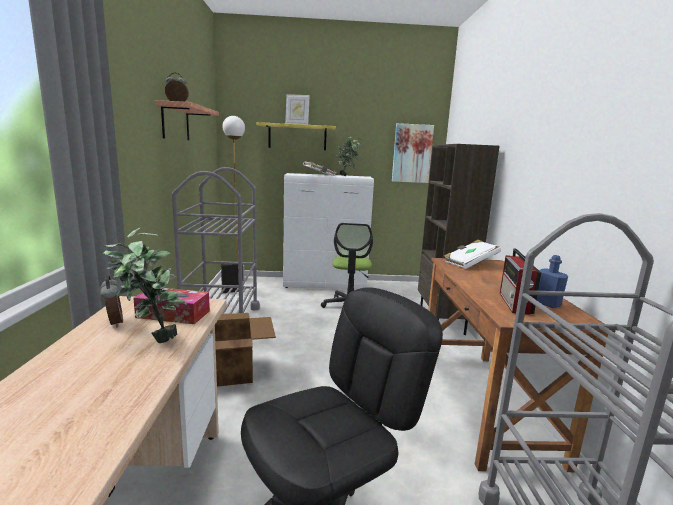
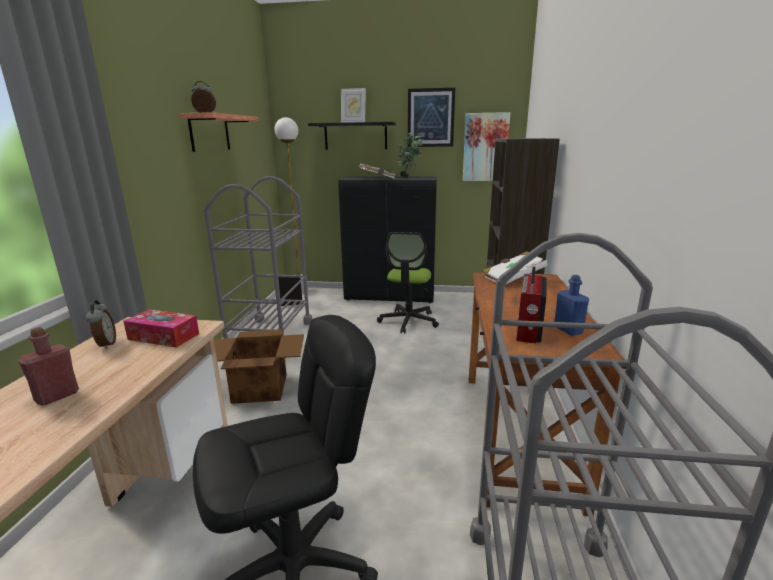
camera: 10 degrees right, 5 degrees up
(91, 375) = (57, 396): none -> red bottle
(151, 340) = (128, 362): potted plant -> none
(297, 137) = (355, 136): yellow shelf -> black shelf
(325, 285) = (390, 297): white cabinet -> black cabinet
(366, 125) = (430, 118): none -> picture

